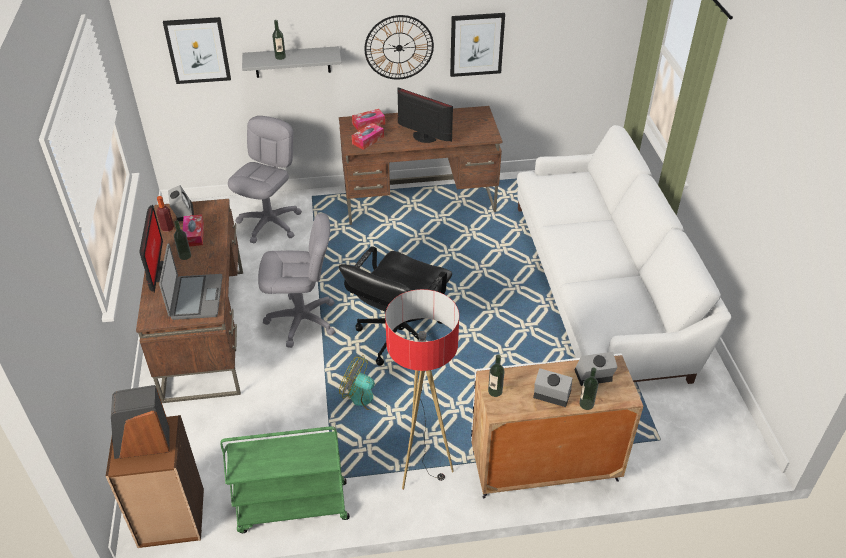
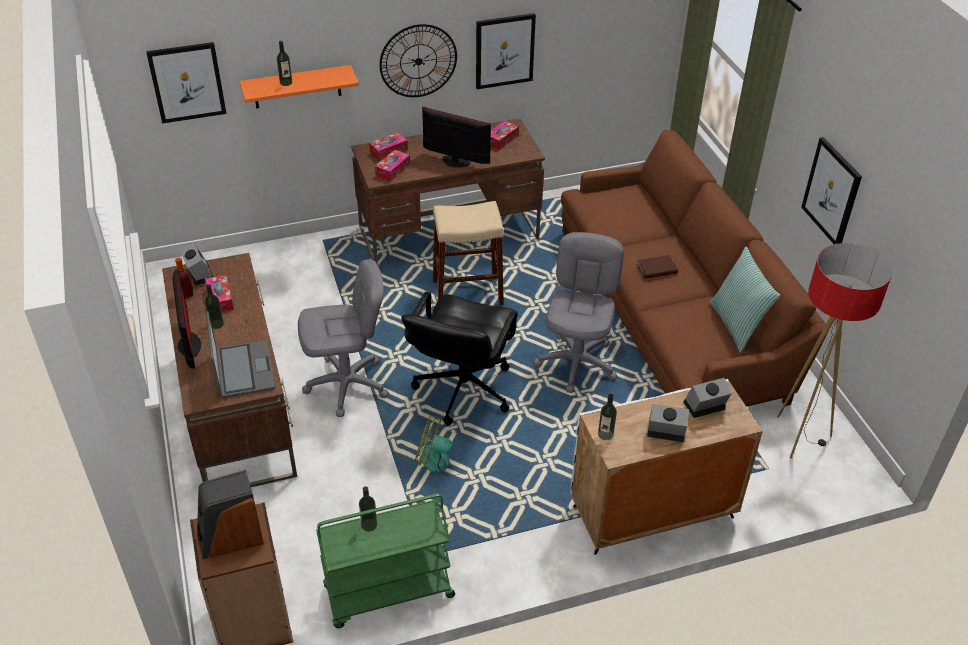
camera: 10 degrees left, 0 degrees up
(270, 223) = (281, 277): grey office chair -> grey office chair (577, 363)
(292, 62) = (297, 87): grey shelf -> orange shelf
(422, 468) = (522, 531): floor lamp -> floor lamp (800, 437)
(423, 252) = (467, 292): none -> beige stool
(468, 122) = (501, 140): none -> tissue box
(586, 247) = (657, 269): none -> brown book
(586, 404) = (704, 436): bottle -> bottle (369, 525)
(600, 286) = (671, 310): white sofa -> brown sofa
(649, 305) = (737, 325): none -> pillow
(747, 191) = (832, 192): none -> picture

